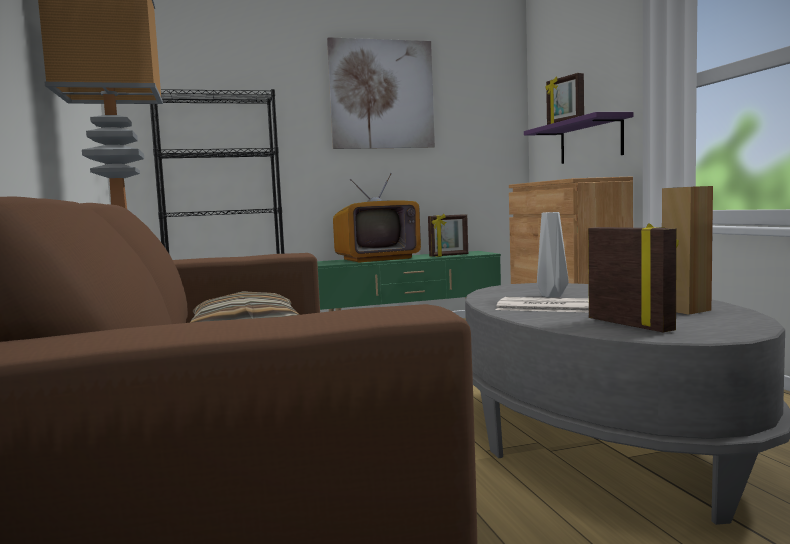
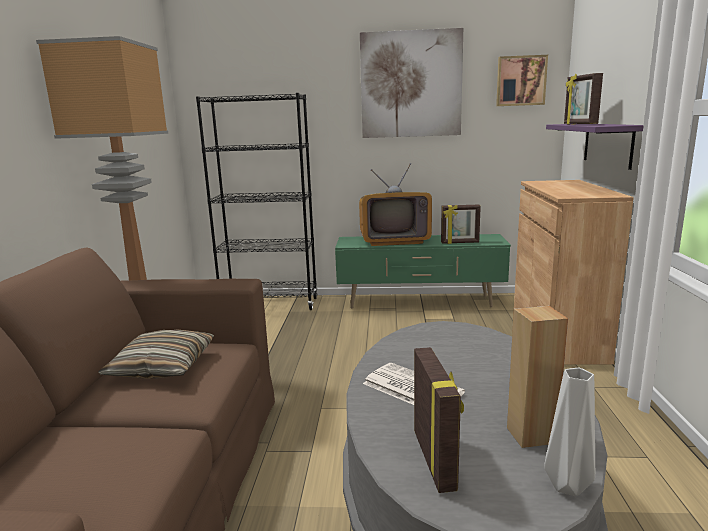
camera: 20 degrees right, 10 degrees up
(486, 96) = (520, 81): none -> picture
(553, 296) = (447, 362): grey vase -> grey vase (569, 487)

